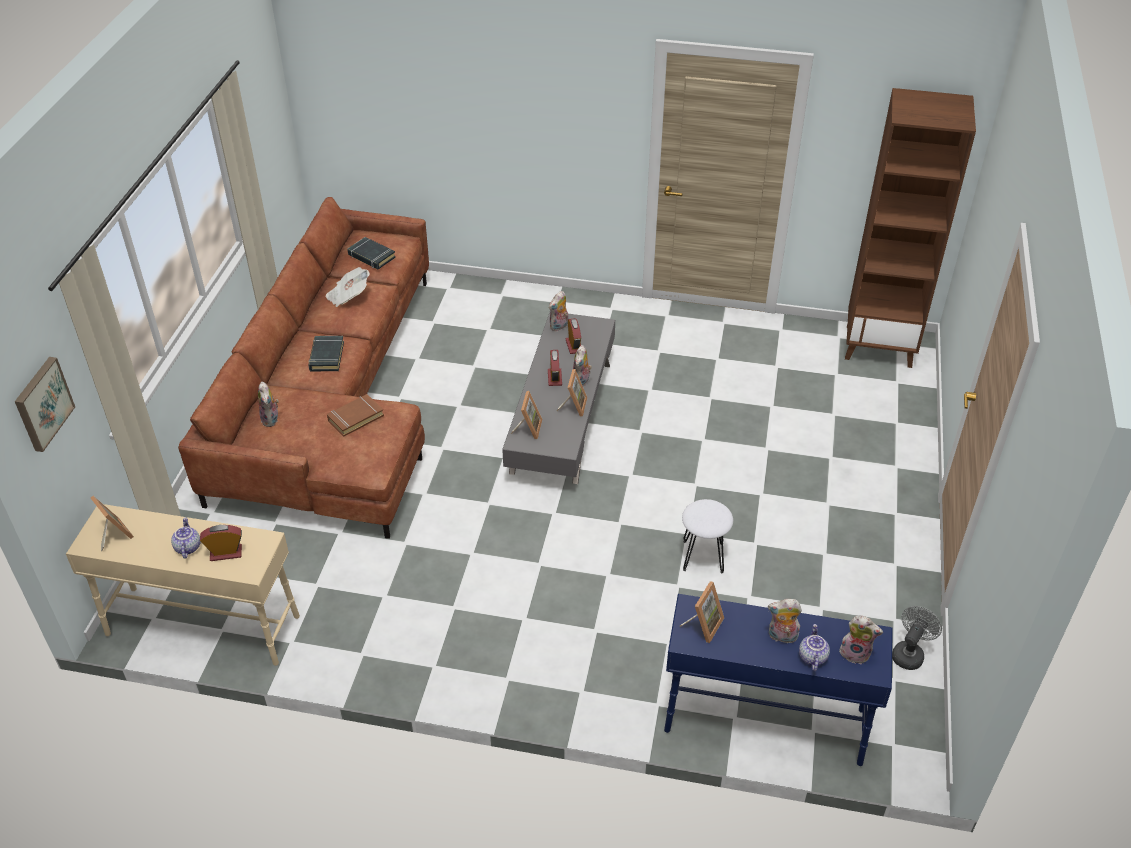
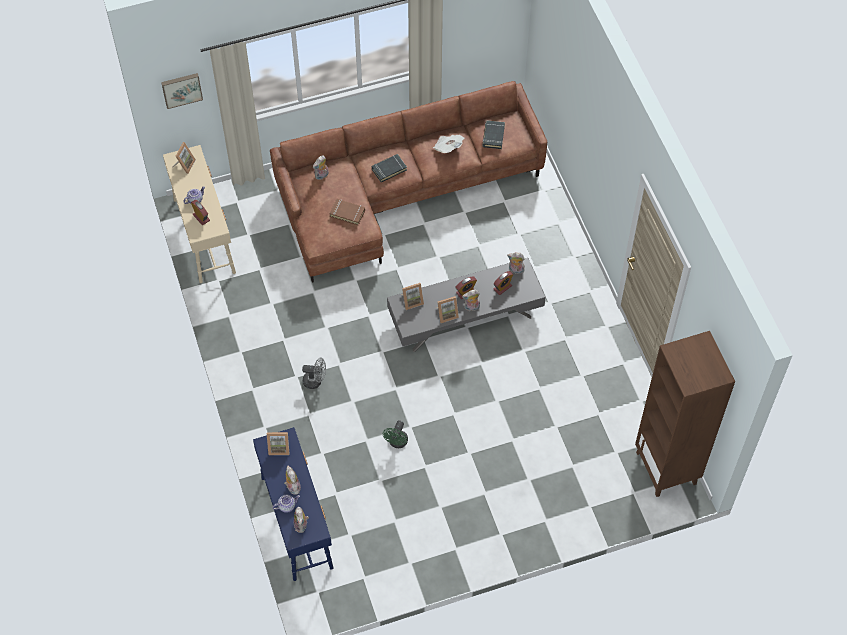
camera: 60 degrees right, 15 degrees up
(703, 556) = (397, 443): white stool -> green fan
(909, 653) = (388, 579): grey fan -> grey fan (315, 381)

